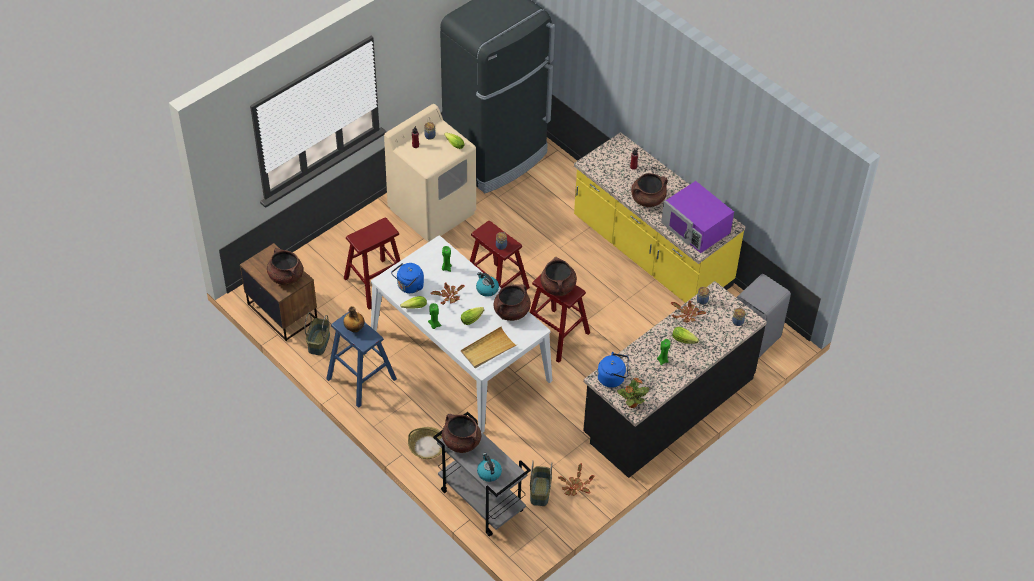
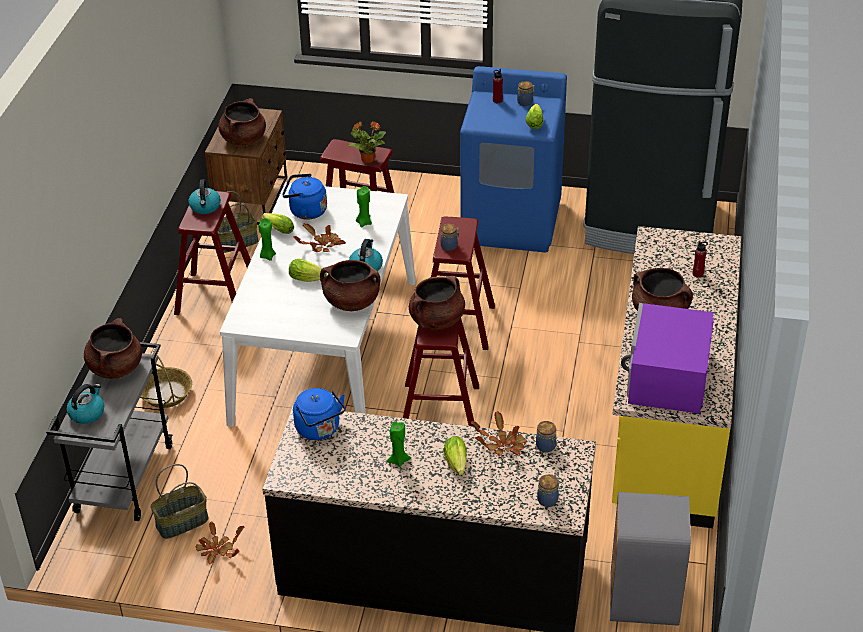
camera: 55 degrees right, 10 degrees down
(354, 328) = (205, 207): bottle -> kettle
(361, 379) = (216, 296): blue stool -> red stool
(432, 210) = (512, 222): beige washing machine -> blue washing machine
(488, 349) = (273, 313): beige tray -> none
(631, 404) = (292, 468): potted plant -> potted plant (367, 160)

